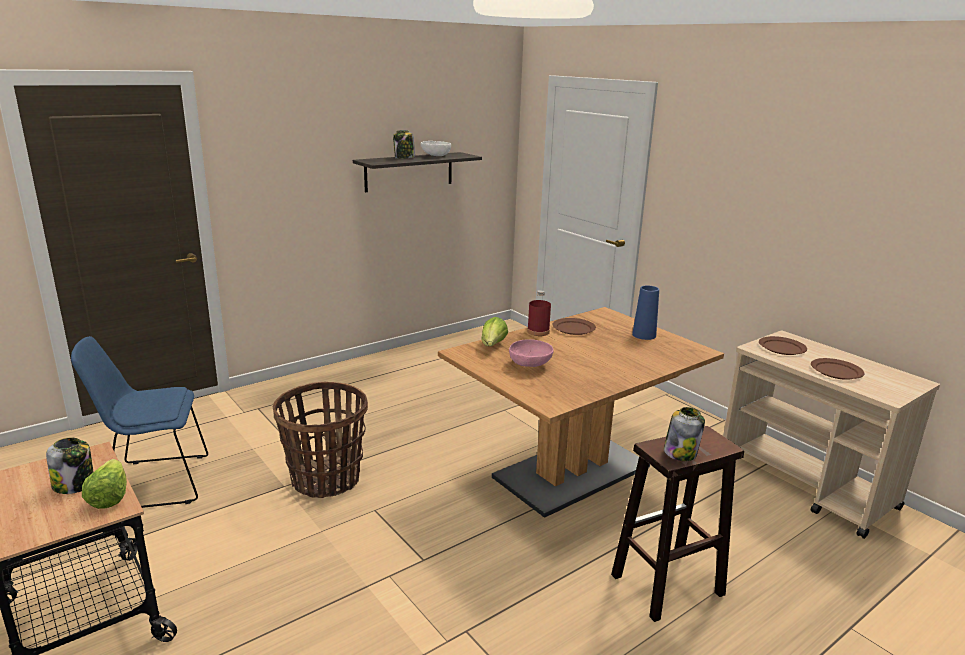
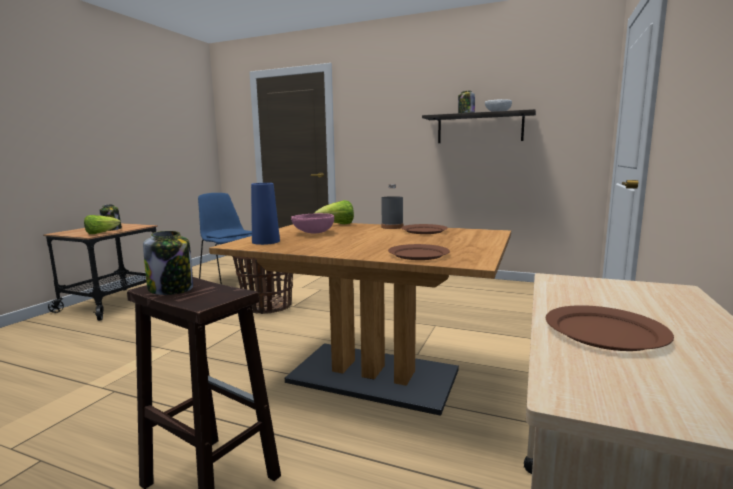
camera: 60 degrees right, 10 degrees down
(538, 331) = (392, 227): red bottle -> grey bottle
(644, 335) = (465, 244): blue vase -> blue vase (266, 241)
(782, 348) = (608, 291): brown plate -> brown plate (418, 254)

